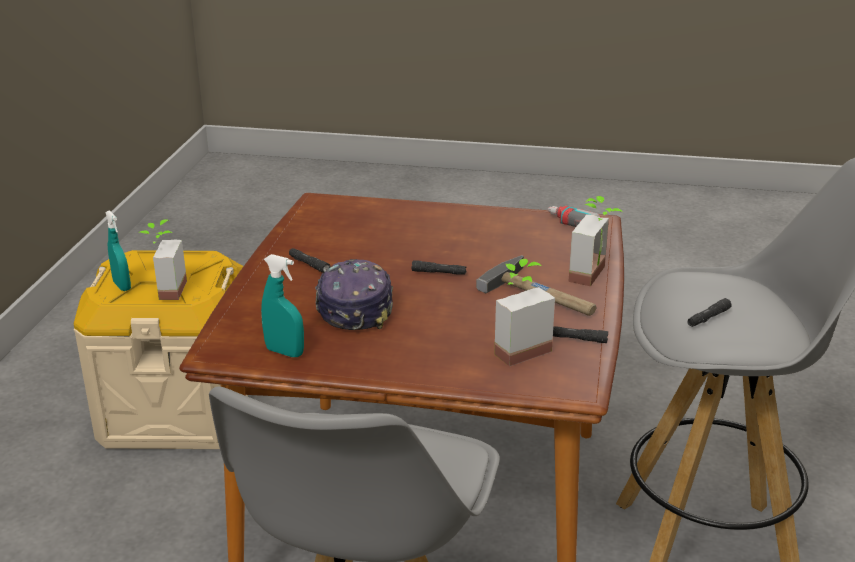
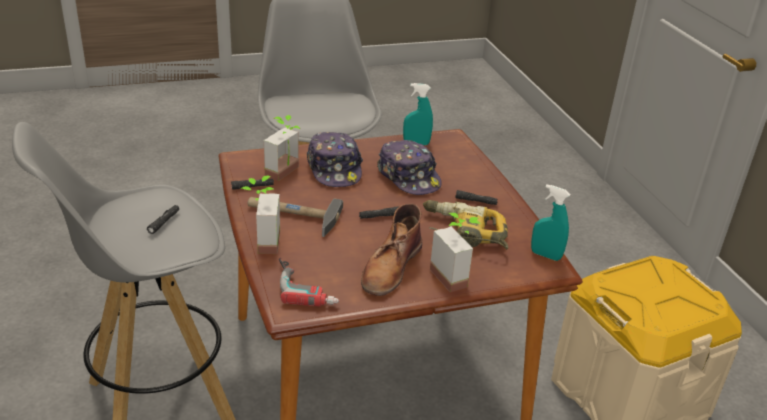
camera: 150 degrees right, 5 degrees up
(122, 286) = (666, 274): turquoise spray bottle -> turquoise spray bottle (545, 255)
(164, 290) = (633, 279): potted plant -> potted plant (455, 276)
(366, 240) = (463, 233): none -> power drill
(444, 339) = (334, 169): none -> cap
(472, 230) = (391, 267): none -> brown boot

